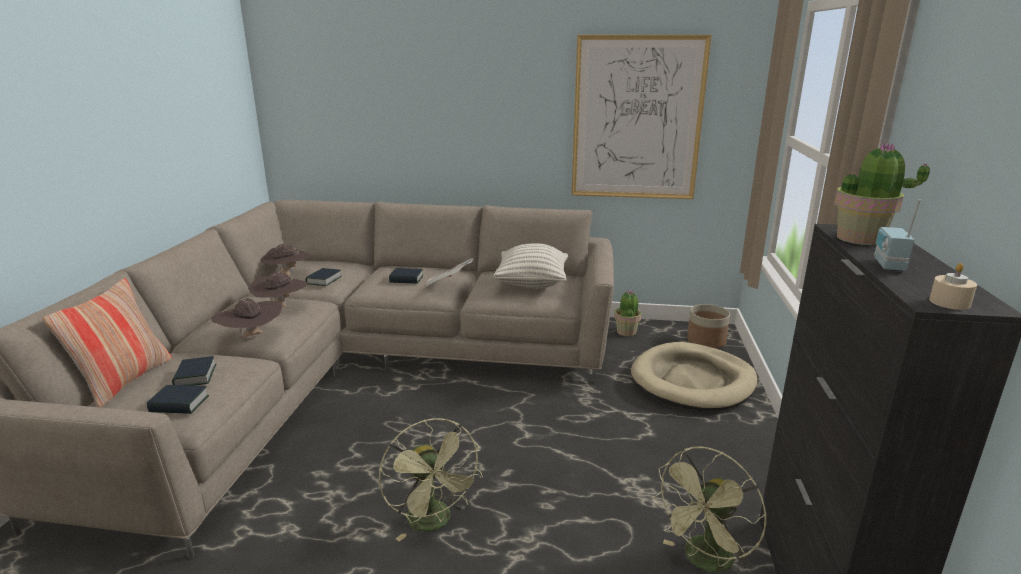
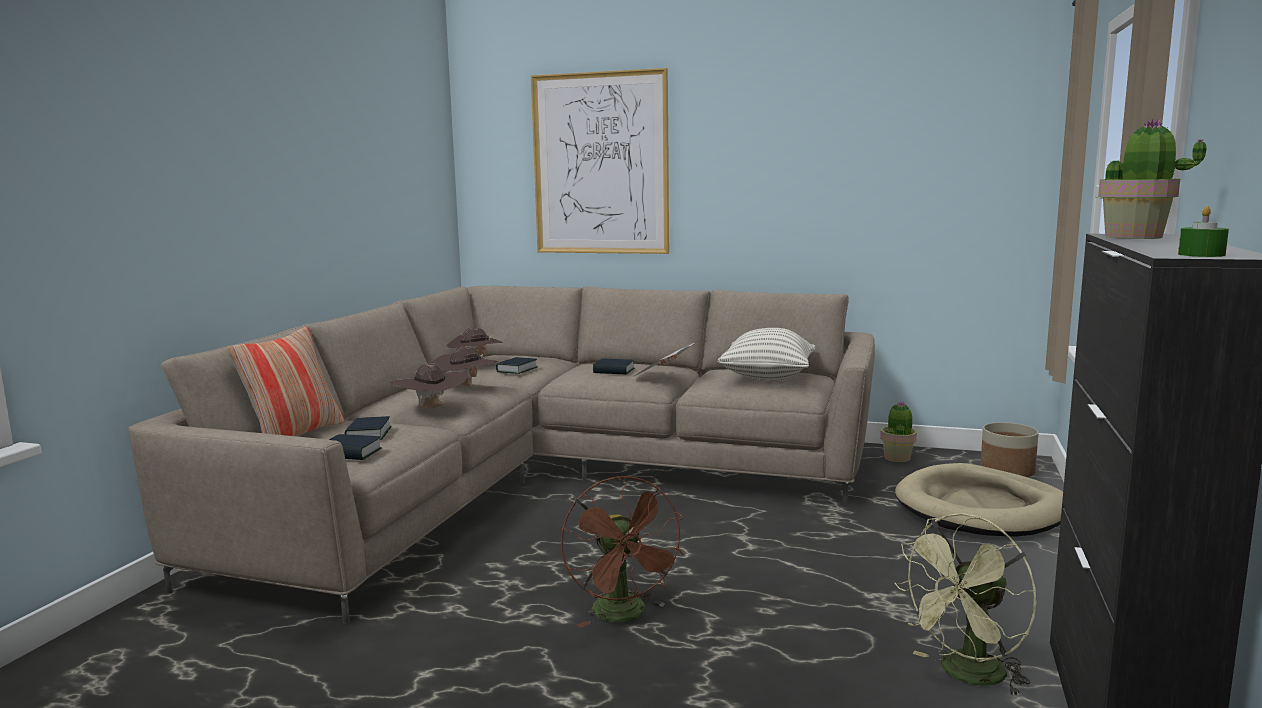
camera: 10 degrees right, 10 degrees down
(434, 523) = (625, 616): green fan -> brown fan
(637, 119) = (906, 184): picture -> picture (600, 164)
(887, 265) = (1149, 244): radio -> none
(949, 302) = (1201, 255): beige candle -> green candle

